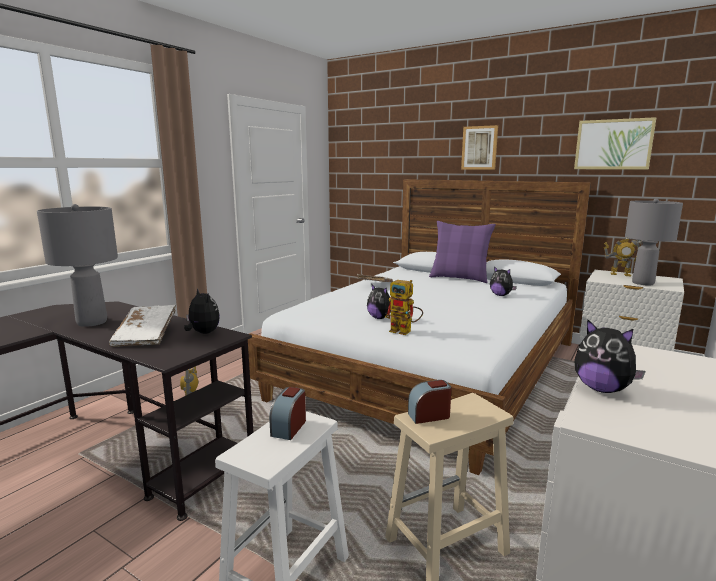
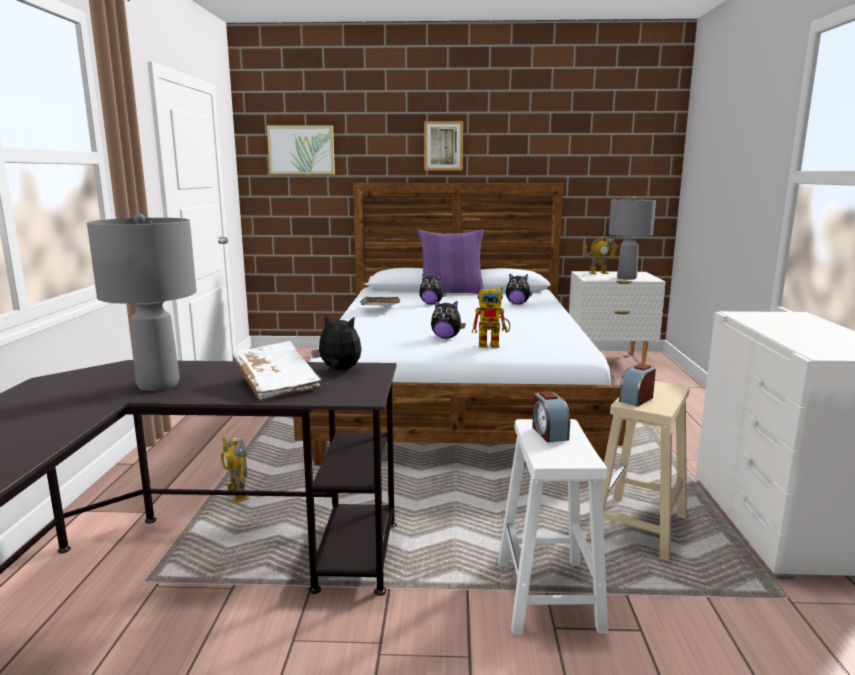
camera: 30 degrees left, 0 degrees up
(602, 389) = (789, 337): plush toy -> plush toy (431, 304)
(613, 144) = (579, 145): picture -> picture (301, 150)

